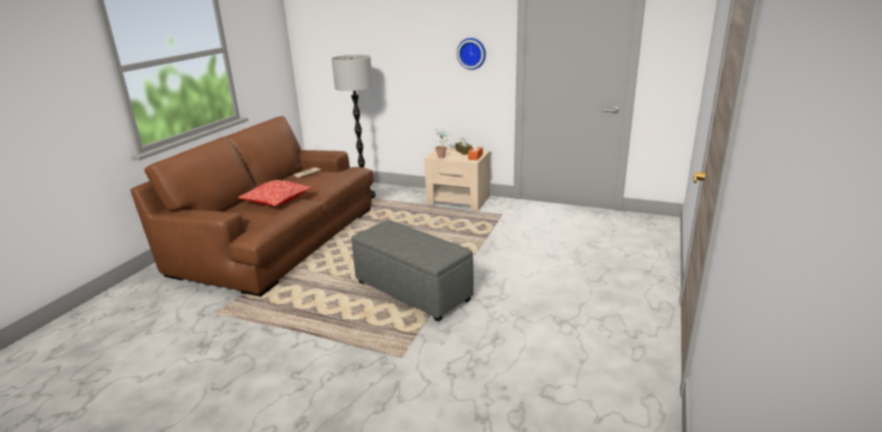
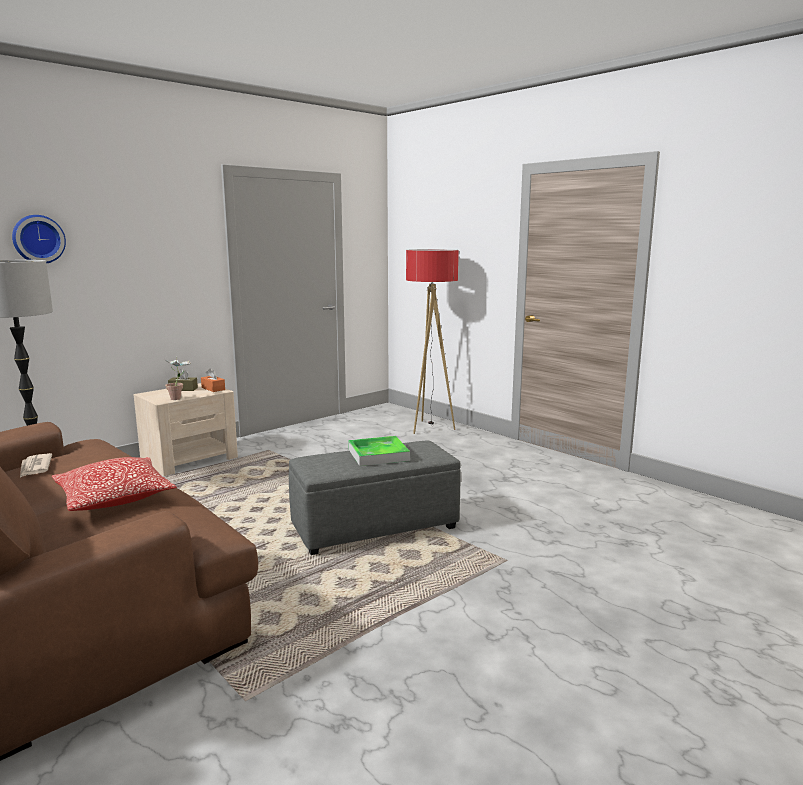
camera: 65 degrees left, 10 degrees down
(413, 241) = (378, 455): none -> tray
(472, 53) = (171, 254): wall clock -> wall clock (38, 239)
(641, 254) = (430, 428): none -> floor lamp

